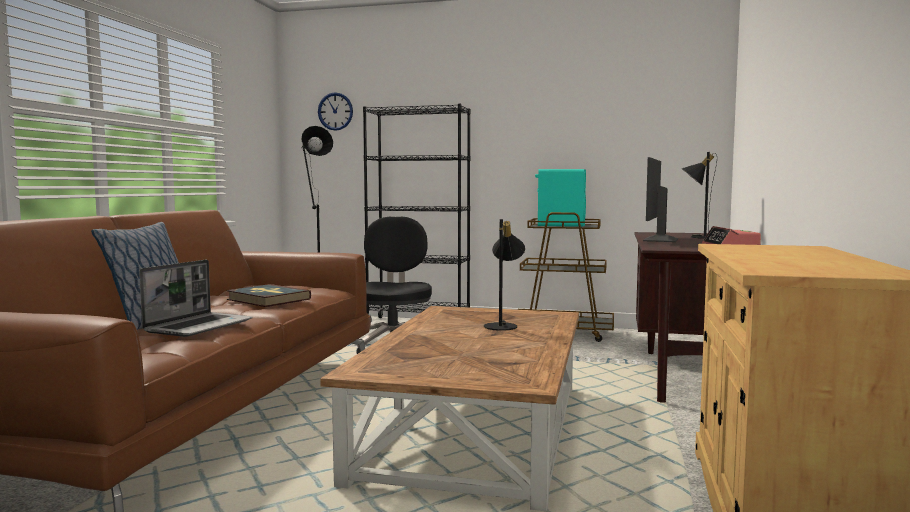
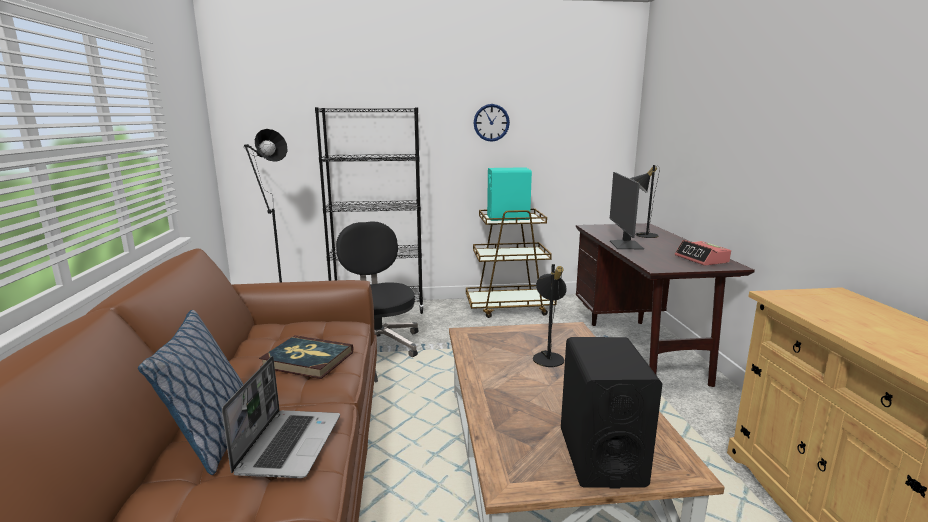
camera: 20 degrees left, 10 degrees up
(335, 111) = (273, 106): wall clock -> wall clock (491, 122)
(460, 370) = (601, 456): none -> black speaker

